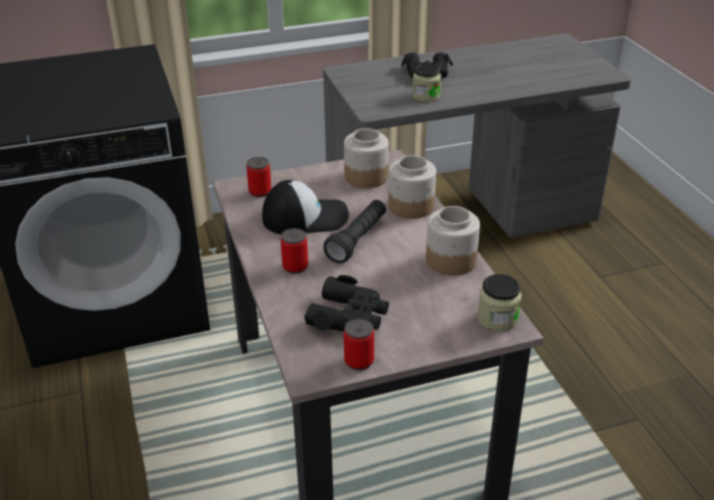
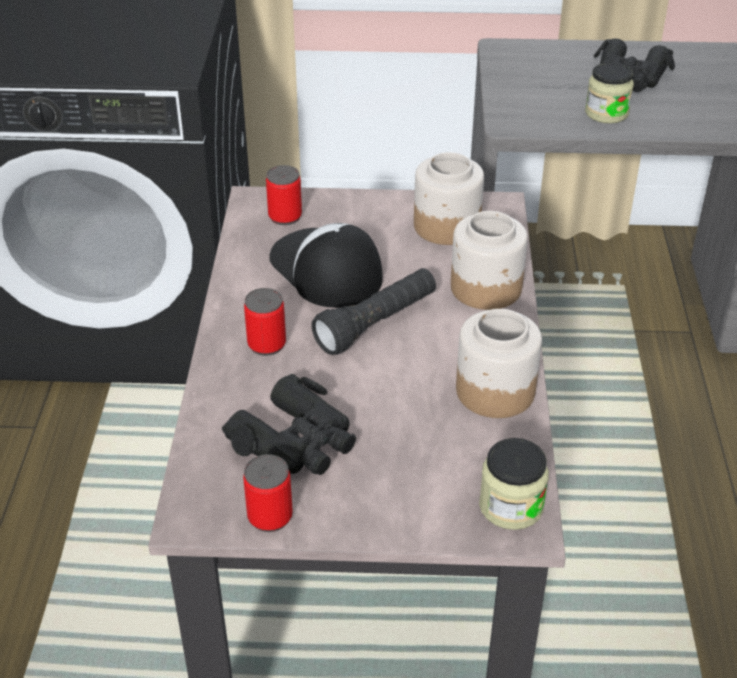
camera: 20 degrees right, 5 degrees up
(305, 217) = (325, 269): cap -> cap turned 135 degrees counterclockwise

